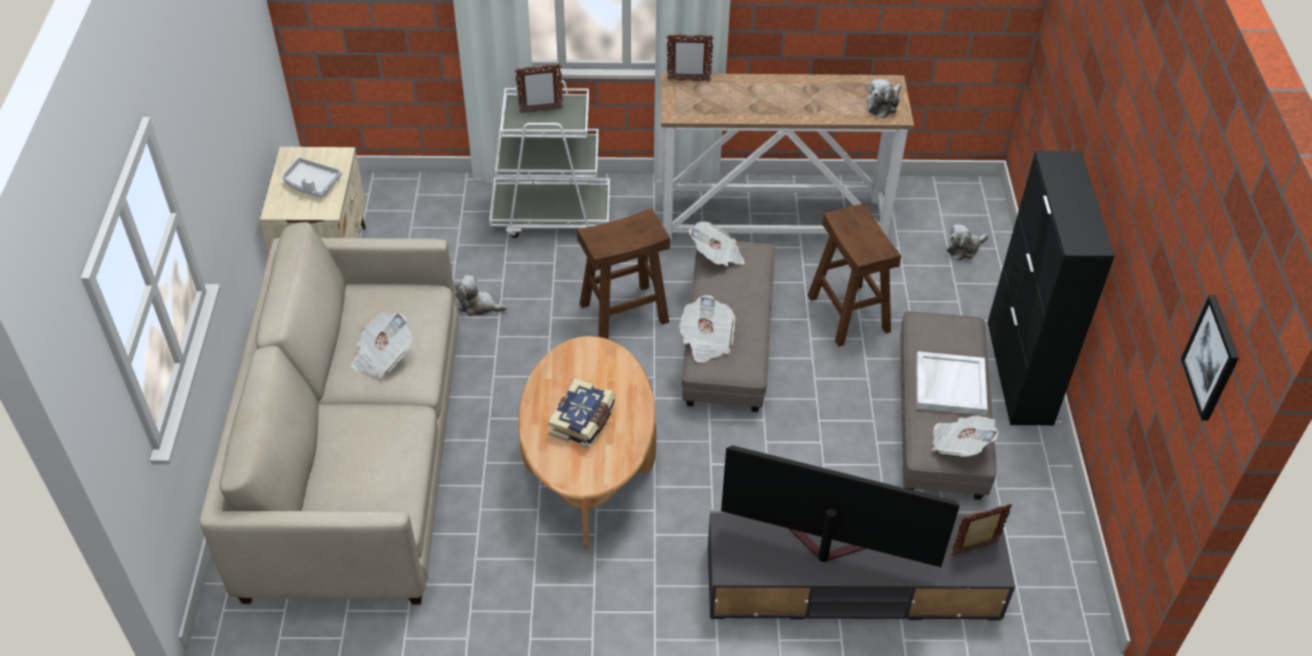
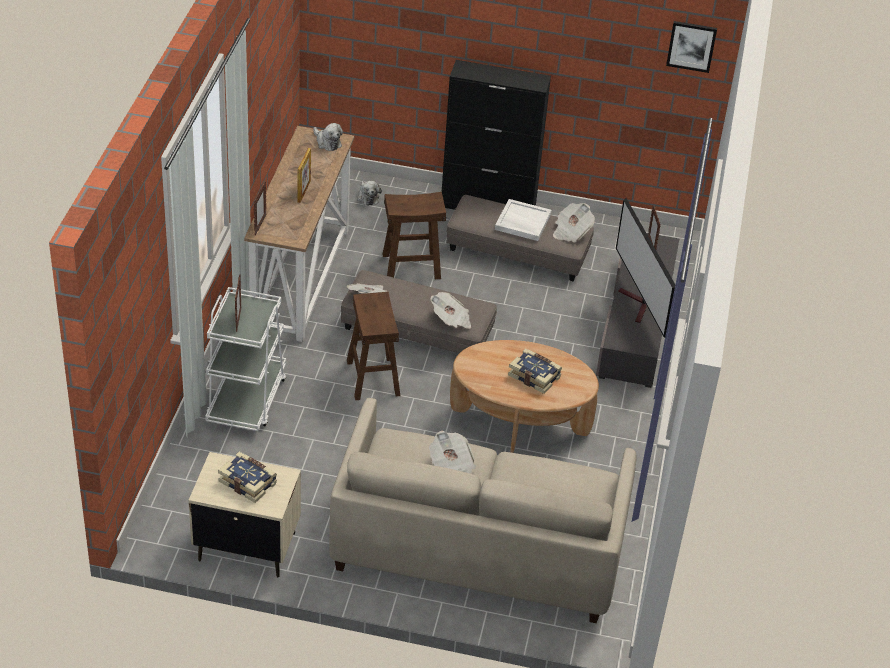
camera: 80 degrees left, 5 degrees down
(312, 184) = (248, 482): grey tray -> book
(478, 306) = (337, 458): plush toy -> none
(772, 102) = (304, 191): none -> picture frame
(822, 547) = (638, 305): television -> television turned 45 degrees counterclockwise

